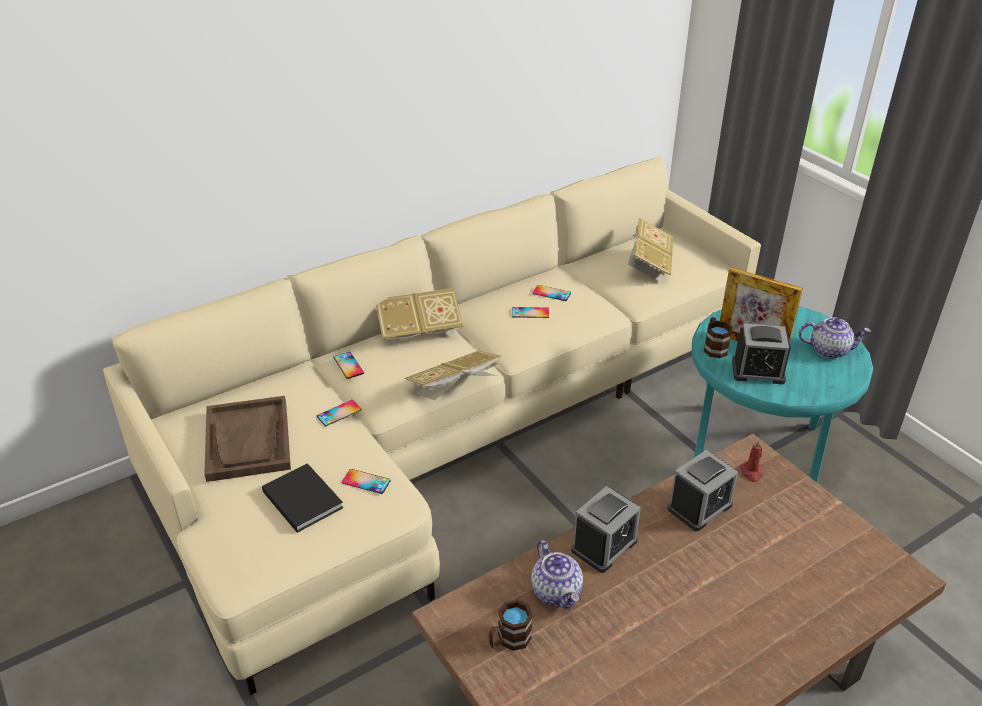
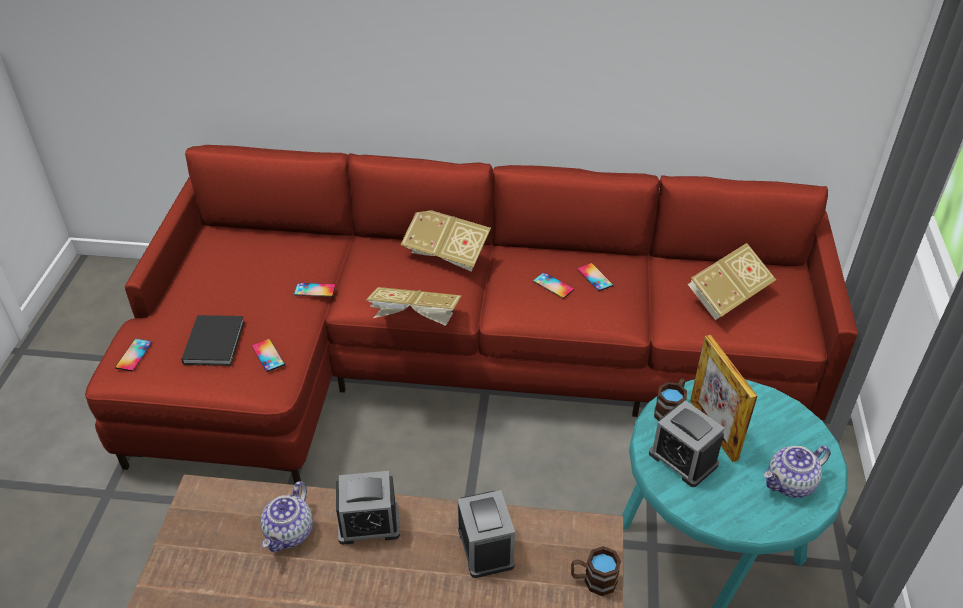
camera: 40 degrees right, 5 degrees up
(248, 440) = (234, 276): brown tray -> none
(348, 365) = (362, 254): phone -> phone (134, 355)
(446, 433) = (453, 359): beige sofa -> red sofa
(508, 640) = (214, 543): brown mug -> brown mug (593, 580)
(699, 507) = (485, 547): alarm clock -> alarm clock turned 105 degrees counterclockwise
(751, 472) = (572, 550): red candle -> none
(829, 350) = (790, 484): teapot -> teapot turned 105 degrees clockwise

